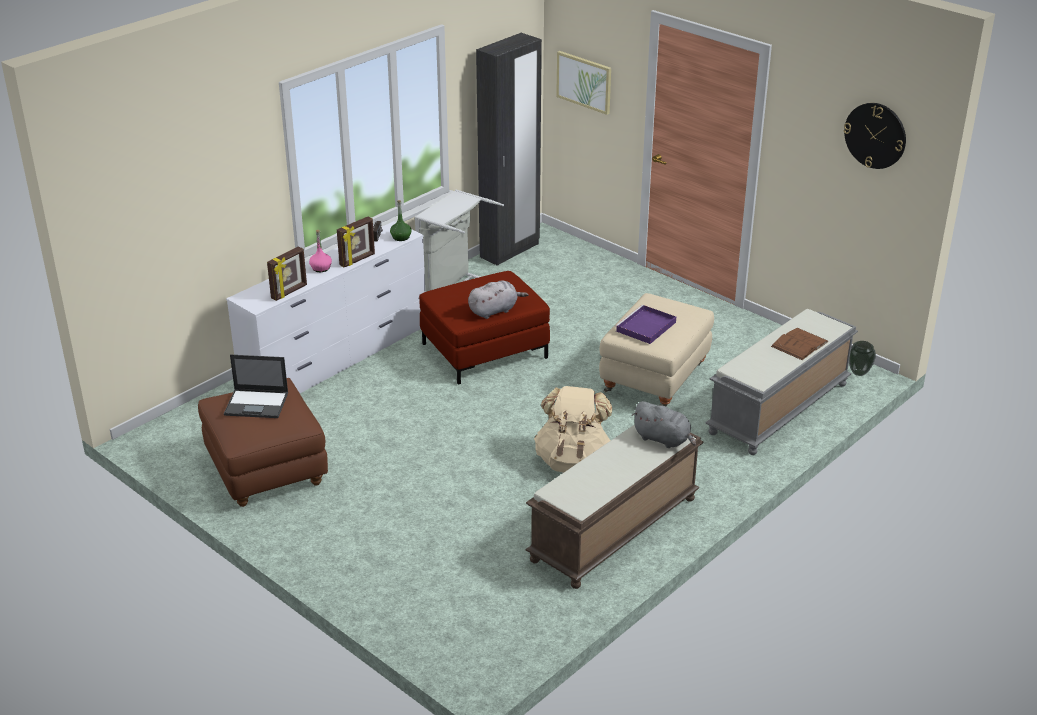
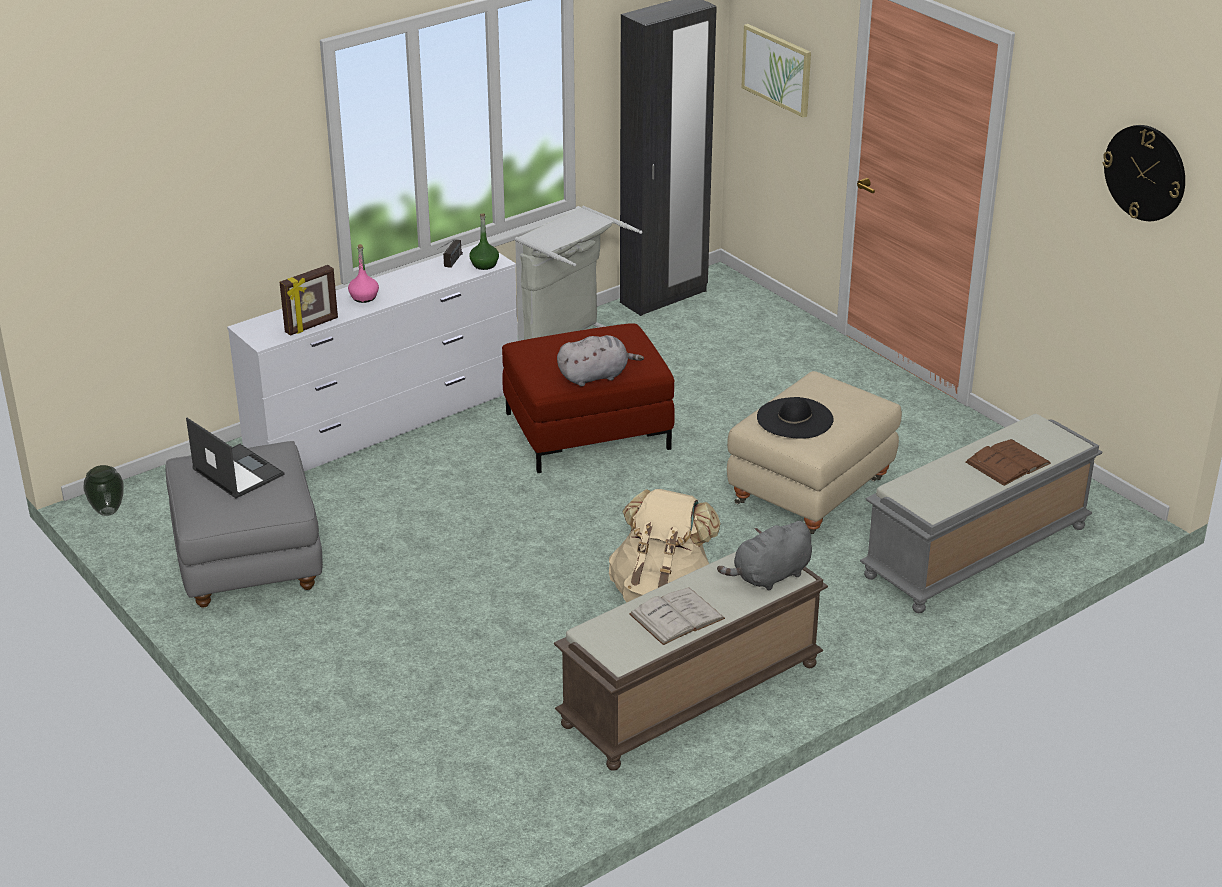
camera: 10 degrees right, 0 degrees up
(257, 404) = (237, 471): laptop -> laptop turned 150 degrees counterclockwise
(266, 471) = (247, 563): brown ottoman -> grey ottoman
(357, 260) = (416, 290): picture frame -> none
(608, 474) = (676, 616): none -> white book
(645, 327) = (795, 418): purple tray -> black hat
(663, 439) = (769, 577): grey plush toy -> grey plush toy turned 105 degrees clockwise
(859, 373) = (1108, 513): vase -> vase (108, 512)

